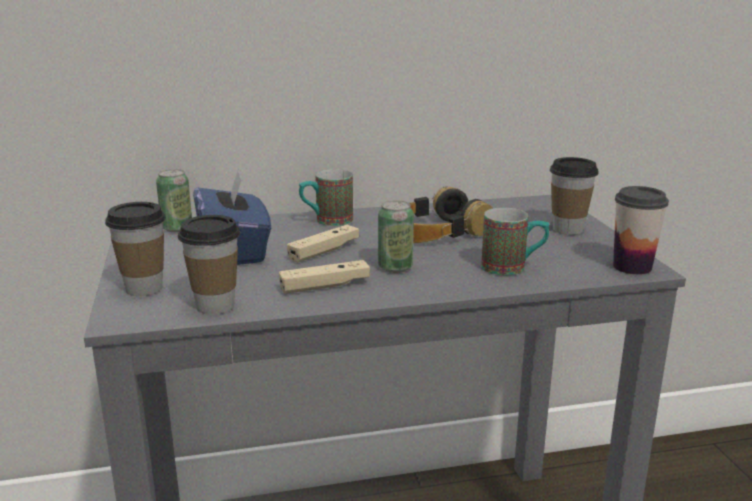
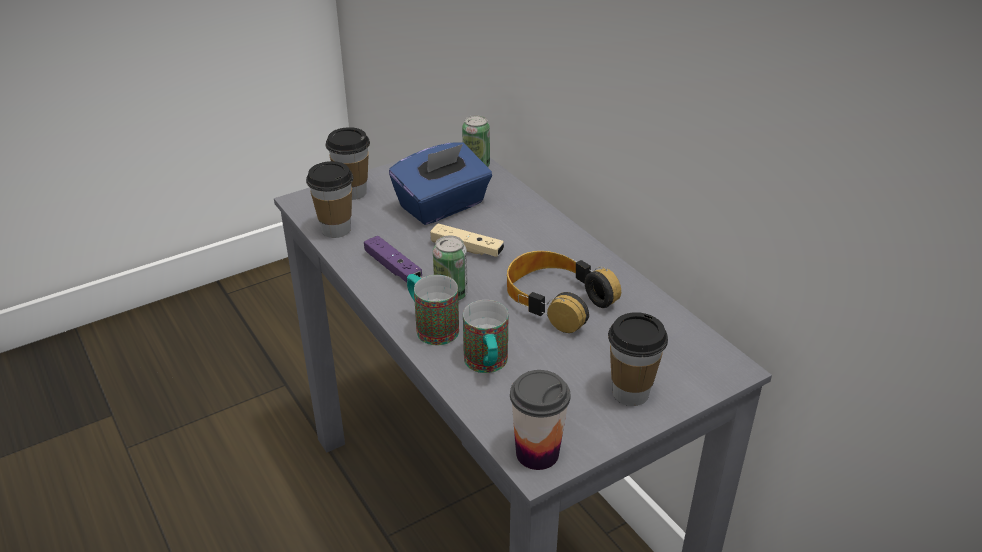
camera: 70 degrees right, 15 degrees up
(325, 286) = (393, 267): beige game controller -> purple game controller
(326, 221) = (543, 231): mug -> mug (431, 327)

